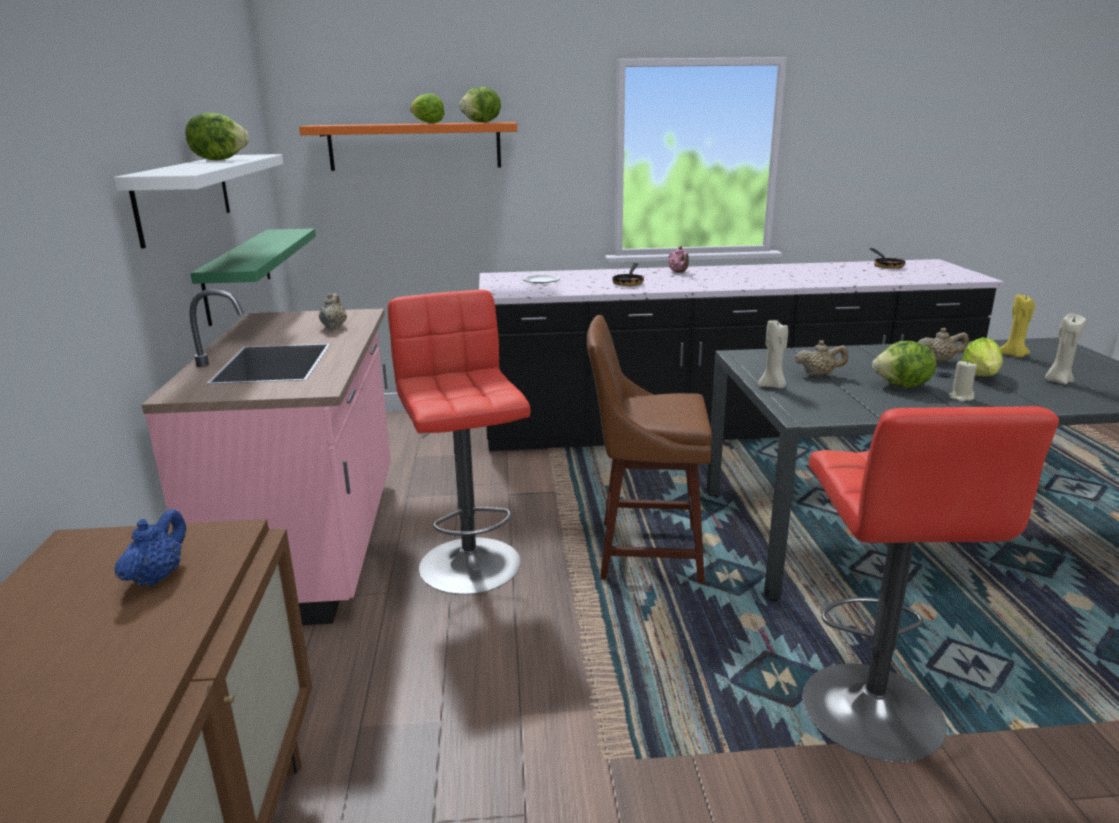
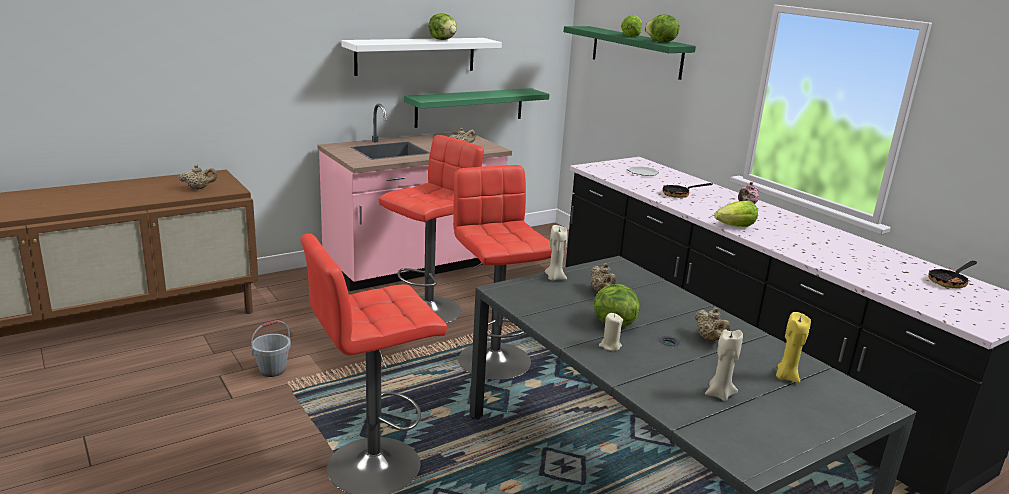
camera: 60 degrees right, 0 degrees up
(157, 576) = (199, 188): blue teapot -> beige teapot
(415, 146) = (636, 52): orange shelf -> green shelf
(551, 771) = (272, 370): none -> grey bucket
(643, 550) = (495, 360): brown chair -> red stool
(981, 375) = (688, 357): lettuce -> lettuce (736, 227)

